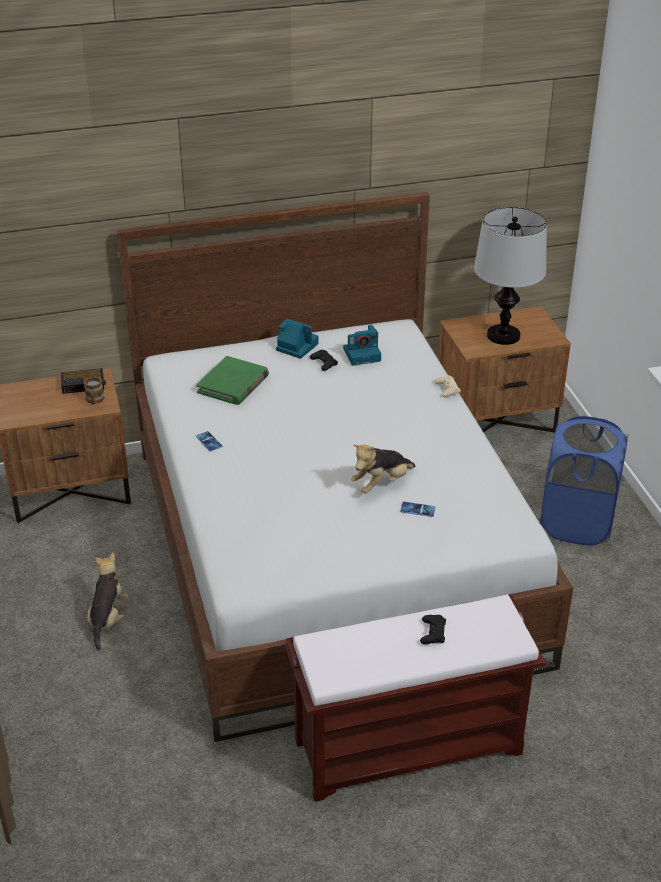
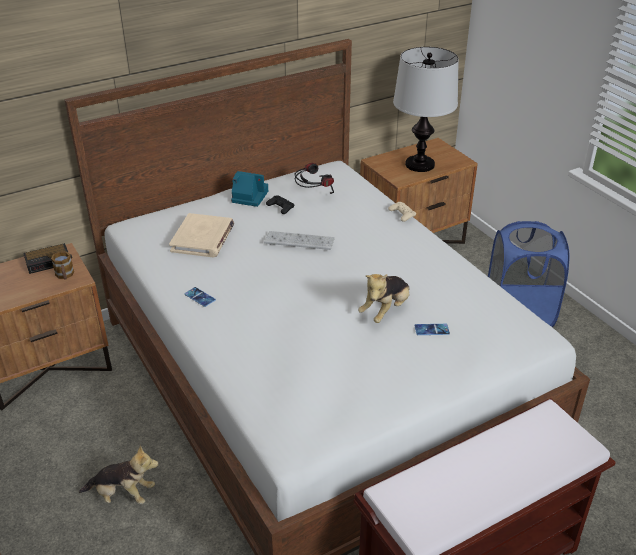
camera: 15 degrees left, 0 degrees up
(108, 619) = (123, 494): plush toy -> plush toy turned 105 degrees clockwise
(233, 384) = (203, 238): green book -> beige book
(327, 401) = (299, 241): none -> keyboard
(362, 354) = (312, 195): camera -> headphones
(433, 633) = (502, 455): black game controller -> none

